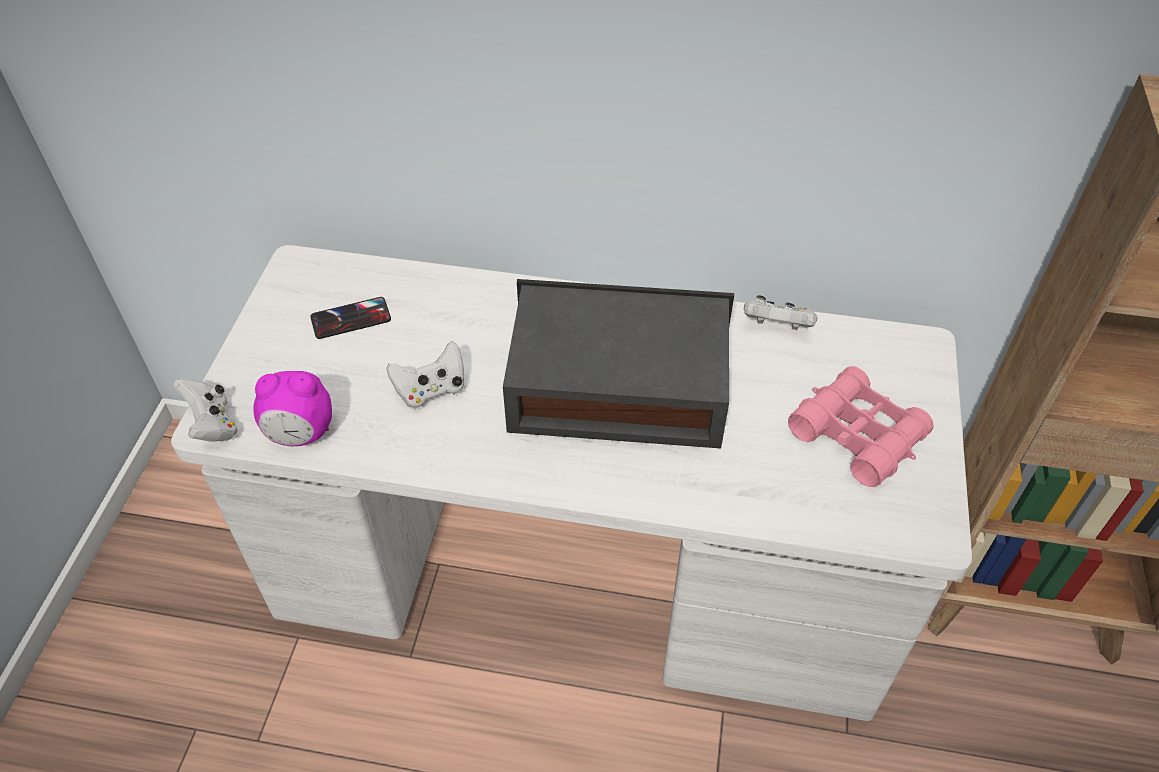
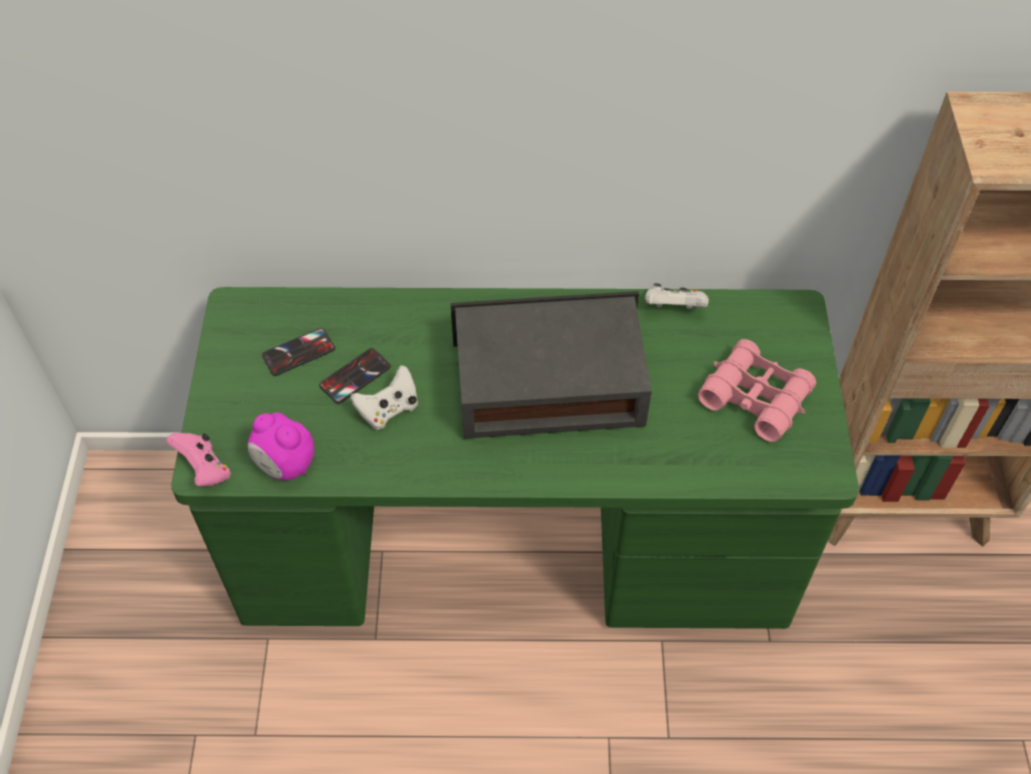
camera: 10 degrees left, 5 degrees up
(213, 425) = (204, 469): white game controller -> pink game controller
(301, 434) = (285, 466): alarm clock -> alarm clock turned 45 degrees clockwise
(404, 351) = (355, 376): none -> phone
(579, 584) = (515, 549): white desk -> green desk

